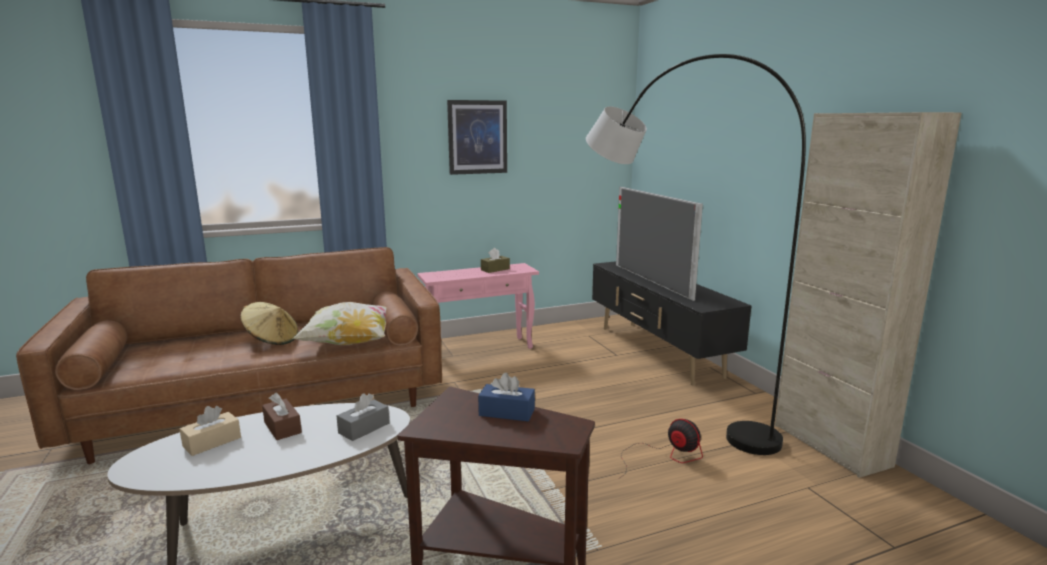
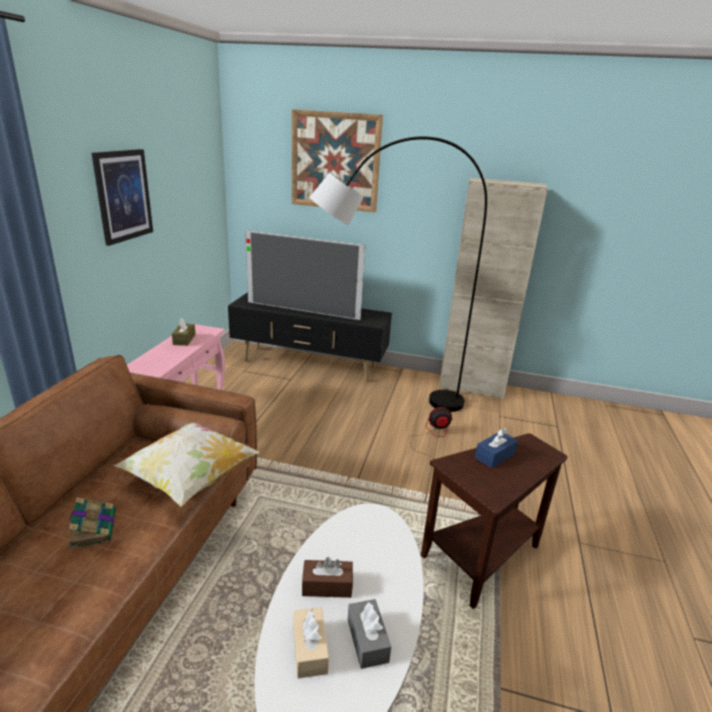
camera: 55 degrees left, 10 degrees up
(271, 340) = (93, 527): beige hat -> book
(364, 428) = (378, 535): grey tissue box -> grey tissue box (367, 640)
(713, 109) = (335, 161): none -> picture

